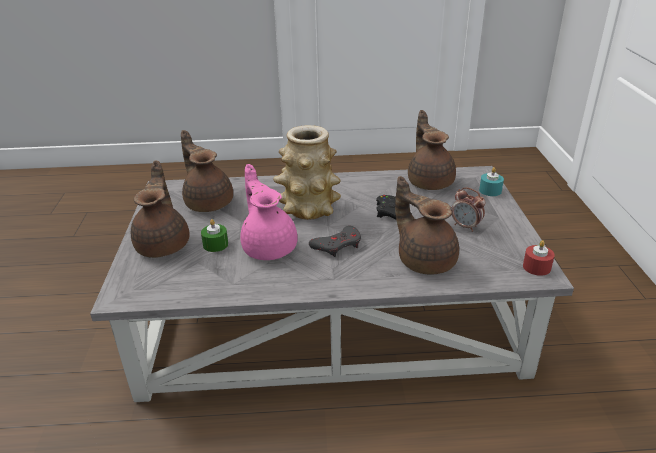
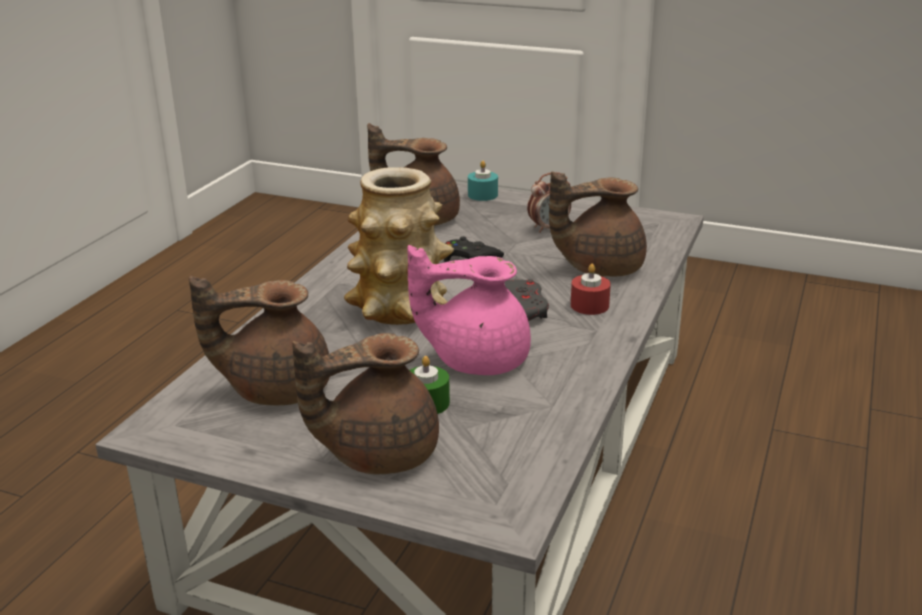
camera: 65 degrees left, 5 degrees down
(164, 244) = (377, 453): brown teapot -> brown teapot turned 45 degrees counterclockwise
(536, 267) = (658, 219): red candle -> red candle (589, 305)

